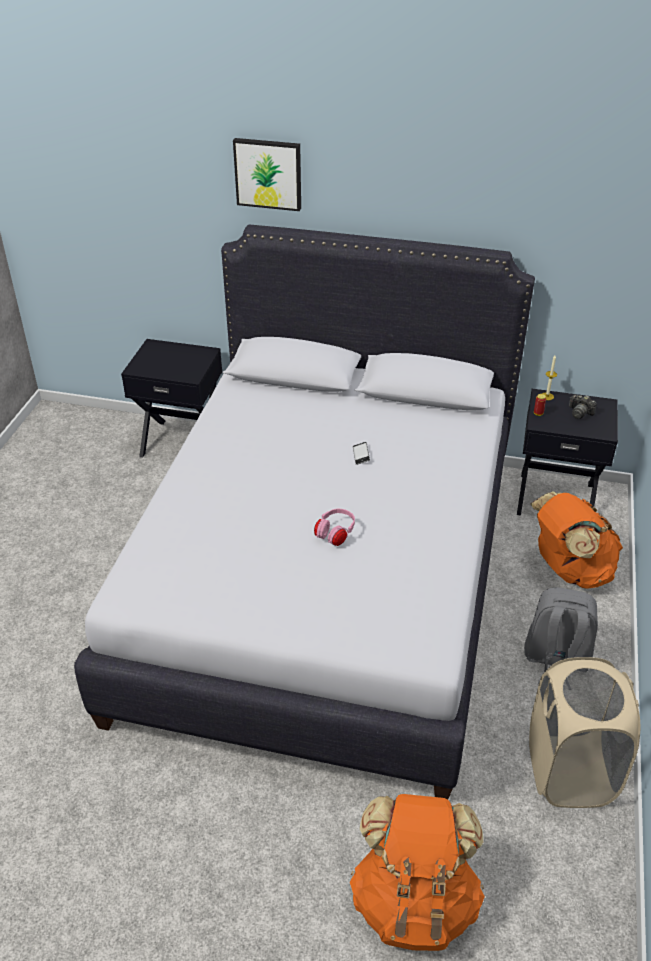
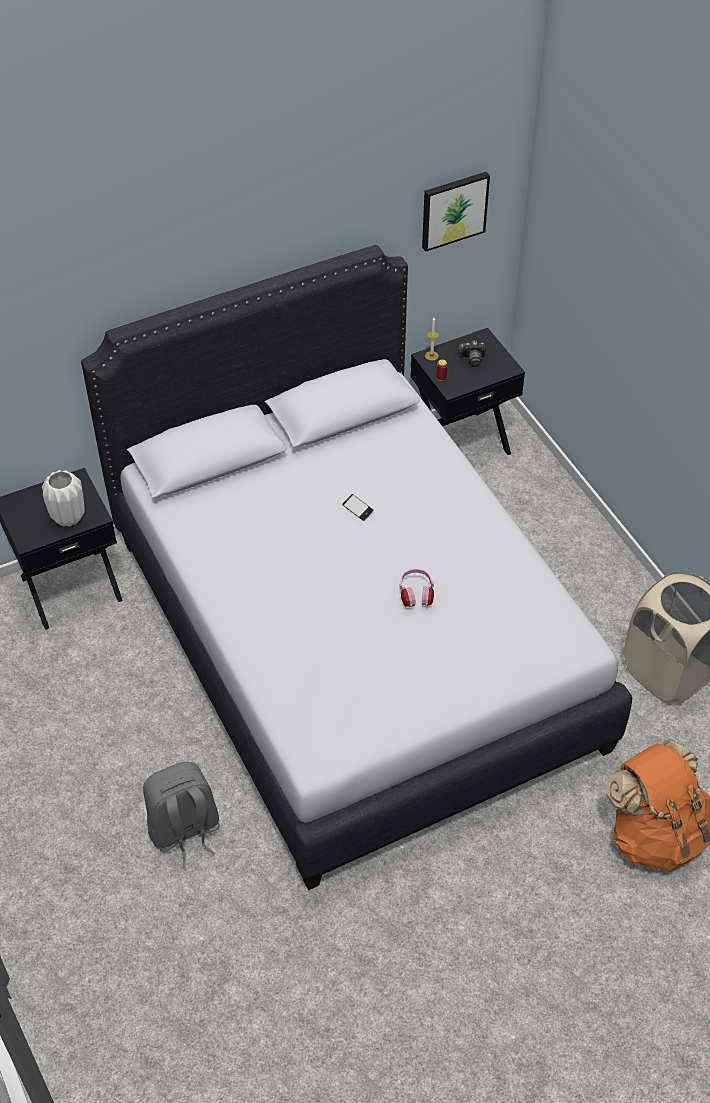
camera: 40 degrees left, 10 degrees up
(175, 369) = (69, 517): none -> white vase
(268, 173) = (118, 272): picture -> picture (453, 209)
(555, 659) = (586, 591): grey backpack -> grey backpack (184, 831)
(569, 569) = (529, 505): orange backpack -> none

